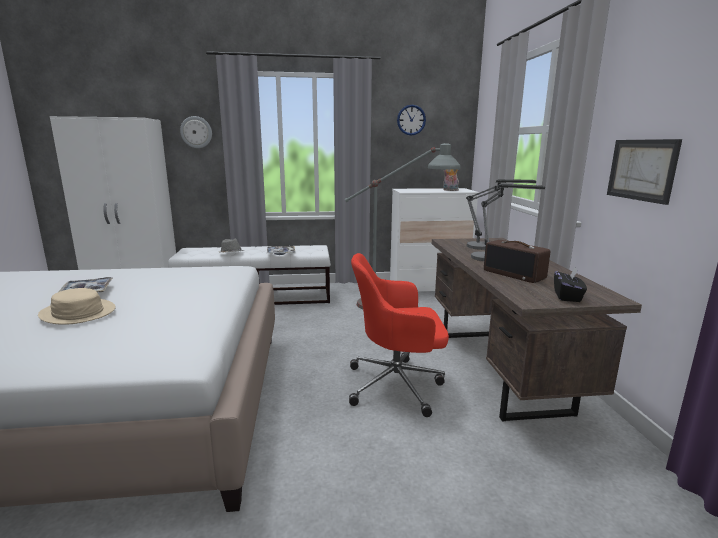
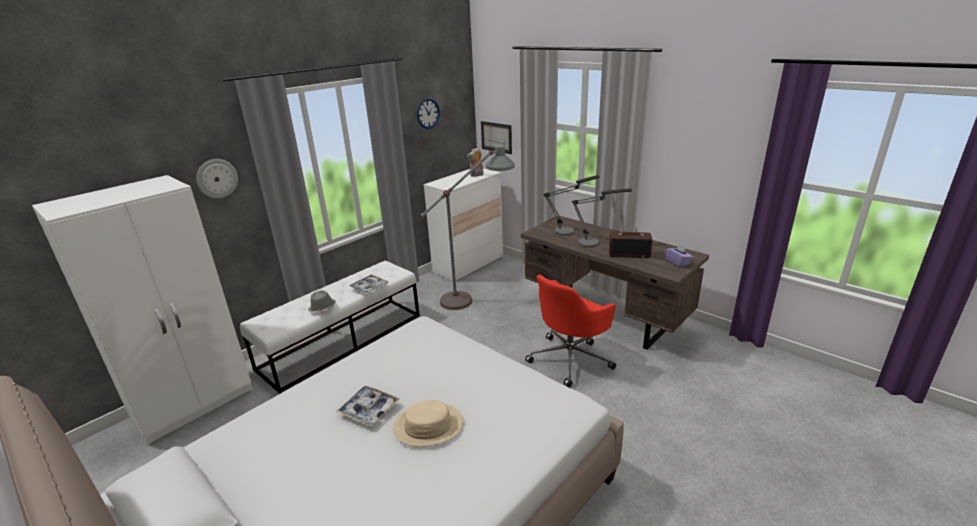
camera: 40 degrees left, 10 degrees up
(567, 296) = (678, 262): black tissue box -> purple tissue box
(641, 170) = (683, 171): picture -> picture (496, 137)

